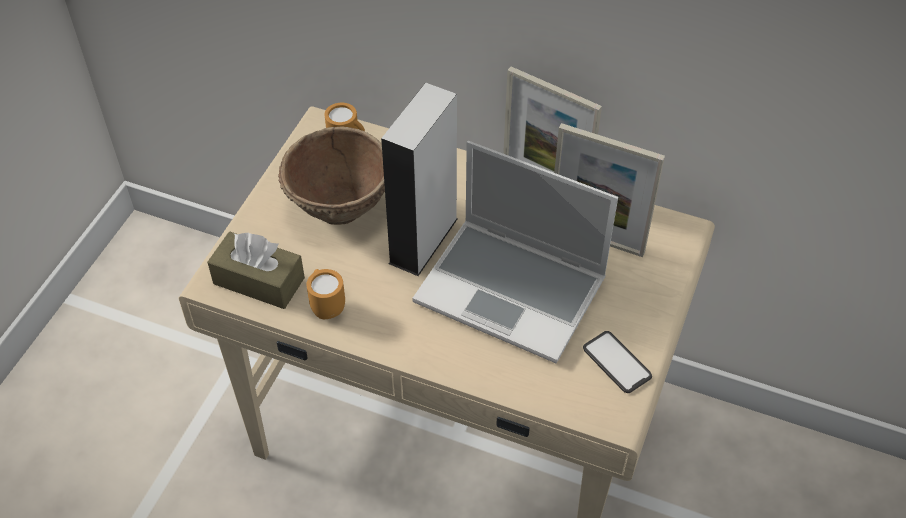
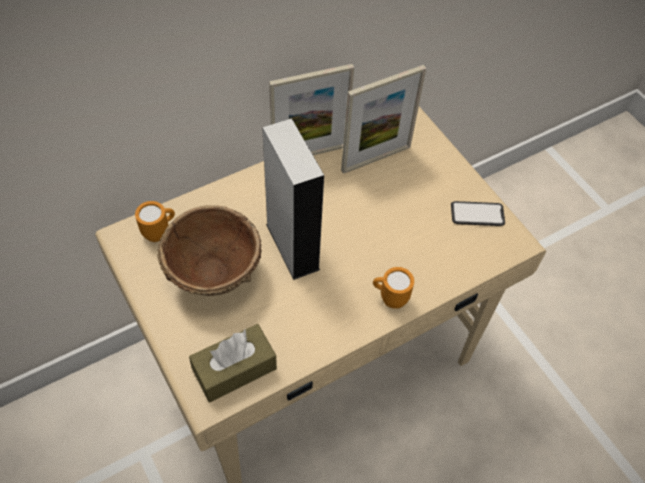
camera: 55 degrees left, 5 degrees up
(326, 306) = (298, 341): orange mug -> orange mug (389, 298)
(513, 290) = (378, 227): laptop -> none

